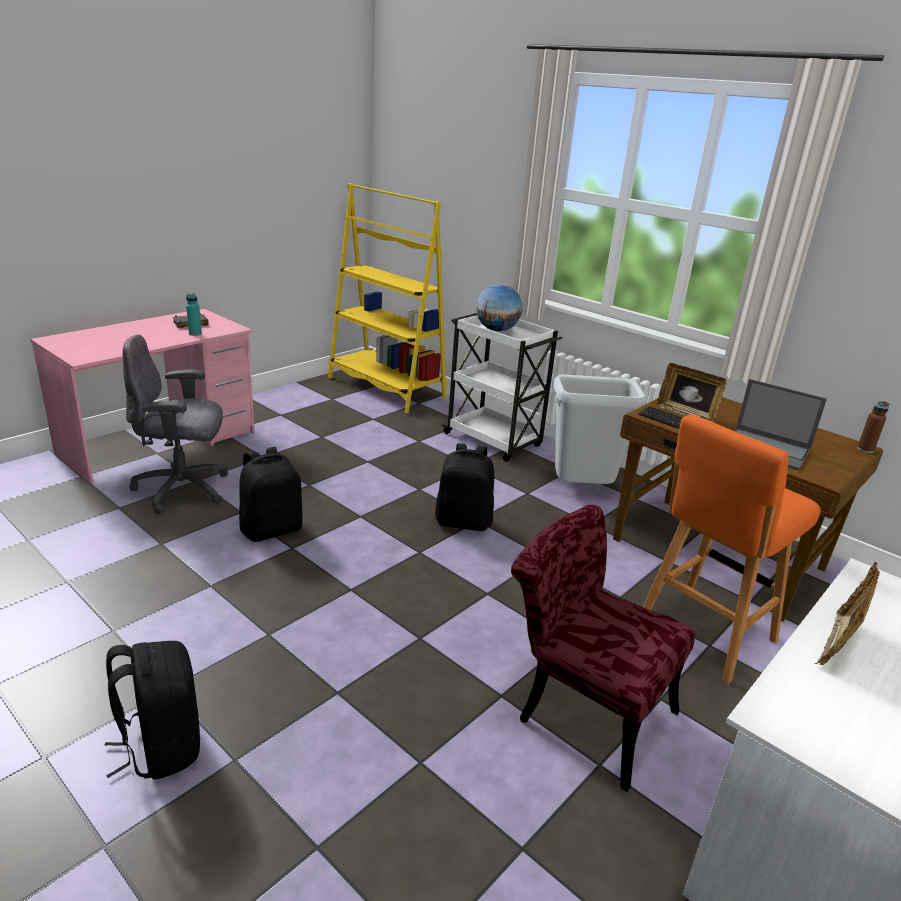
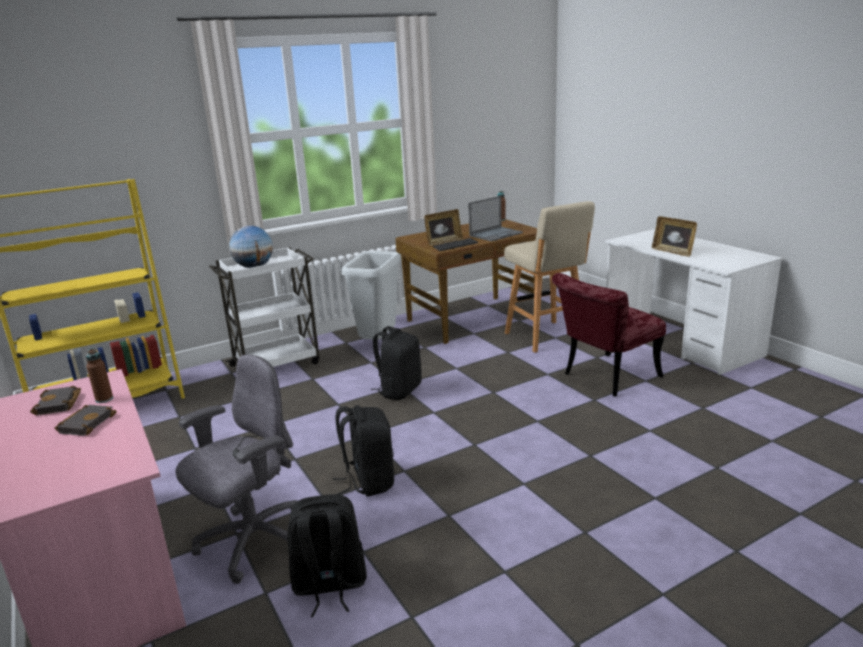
camera: 70 degrees left, 5 degrees down
(157, 336) = (86, 423): none -> black book
(161, 747) = (646, 532): black backpack -> black backpack (329, 585)
(183, 489) = (252, 542): grey office chair -> grey office chair turned 150 degrees counterclockwise
(195, 334) = (104, 399): turquoise bottle -> brown bottle
(703, 634) = (546, 337): orange stool -> beige stool

